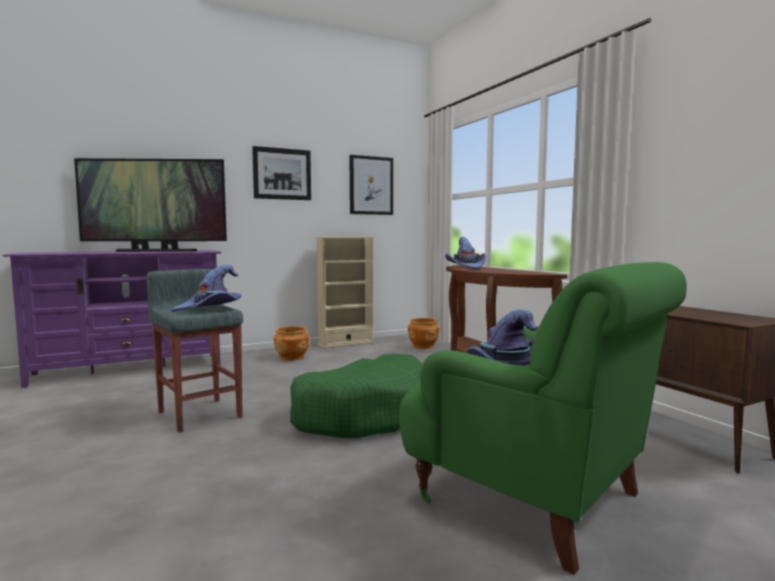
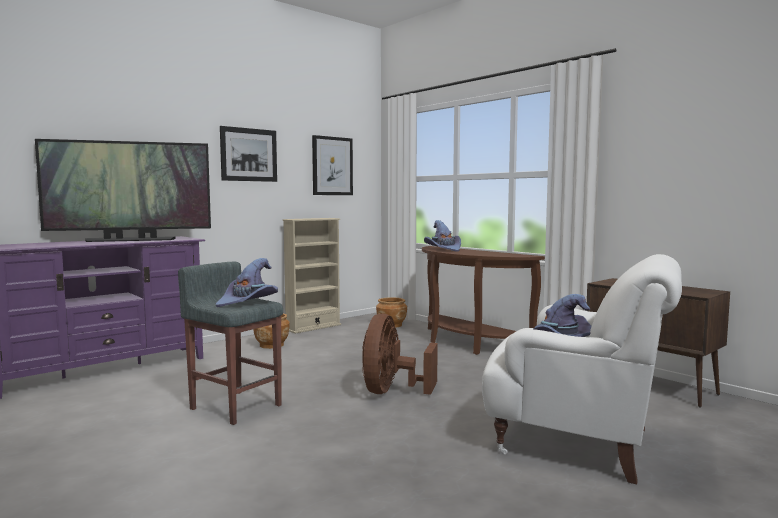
camera: 15 degrees left, 0 degrees up
(363, 413) = (391, 391): green dog bed -> brown fan
(534, 499) = (578, 441): green armchair -> white armchair

